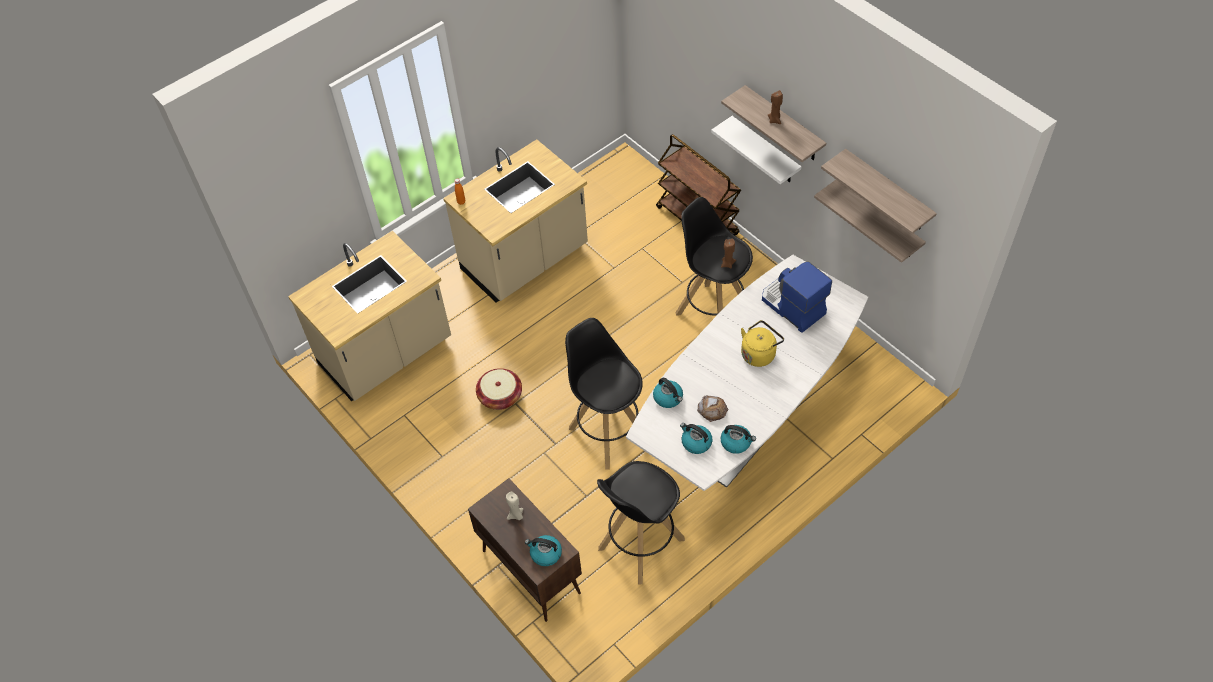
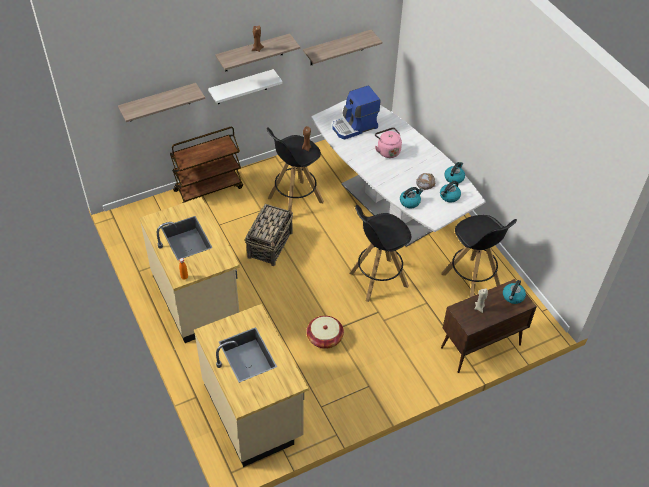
camera: 80 degrees left, 5 degrees down
(628, 306) = (270, 244): none -> basket
(759, 353) = (387, 151): yellow kettle -> pink kettle
(887, 191) = (340, 23): shelf -> shelf (159, 103)

